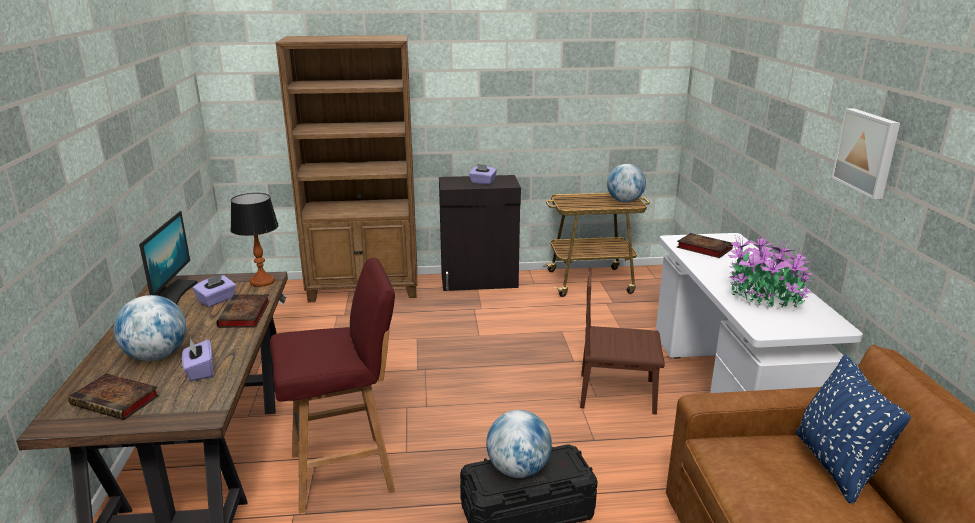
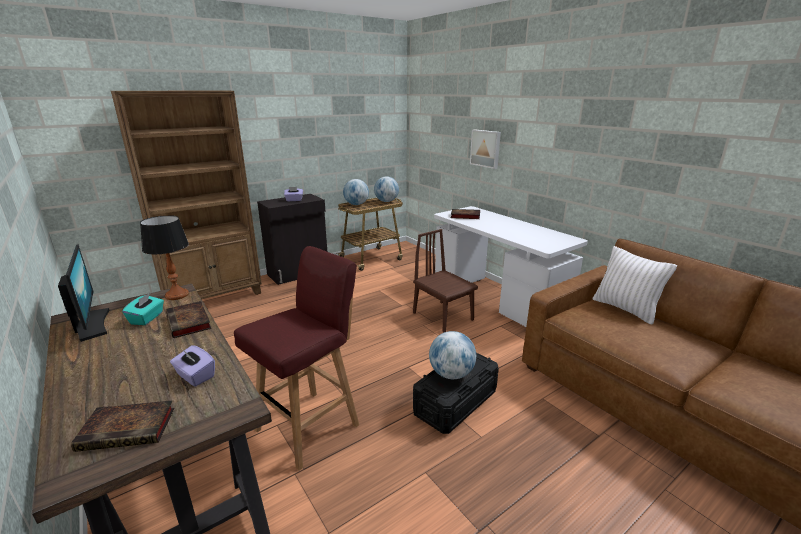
camera: 30 degrees left, 0 degrees up
(156, 356) = (132, 378): globe -> globe (356, 204)
(217, 300) = (147, 318): purple tissue box -> turquoise tissue box
(617, 393) = (443, 316): brown chair -> brown chair turned 75 degrees clockwise
(763, 296) = (524, 233): potted plant -> none
(836, 466) = (625, 309): blue pillow -> white pillow
(867, 152) = (574, 136): picture -> picture (486, 148)

